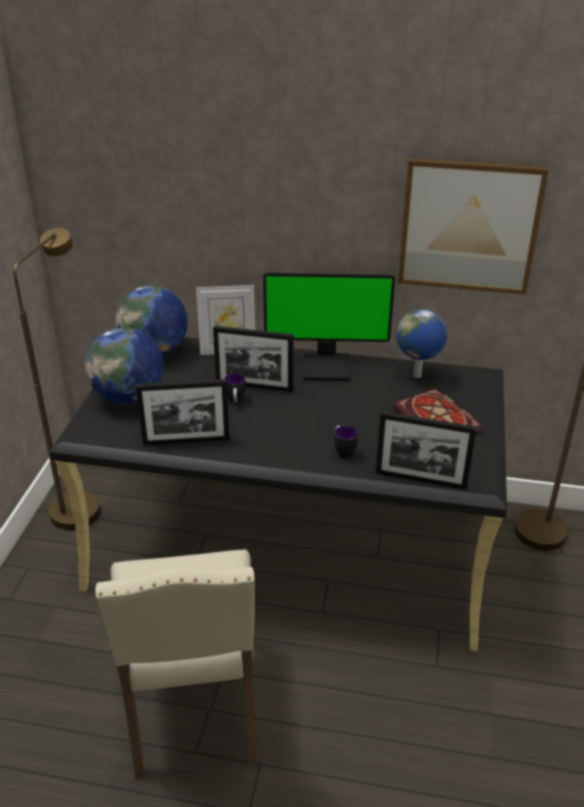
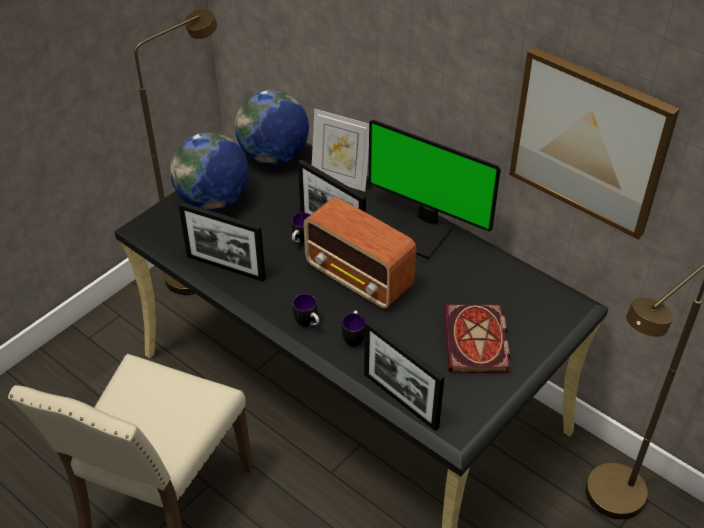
camera: 30 degrees right, 10 degrees up
(297, 456) = (308, 324): none -> mug
(308, 410) = (359, 278): none -> radio
(417, 376) = (502, 281): globe -> none

